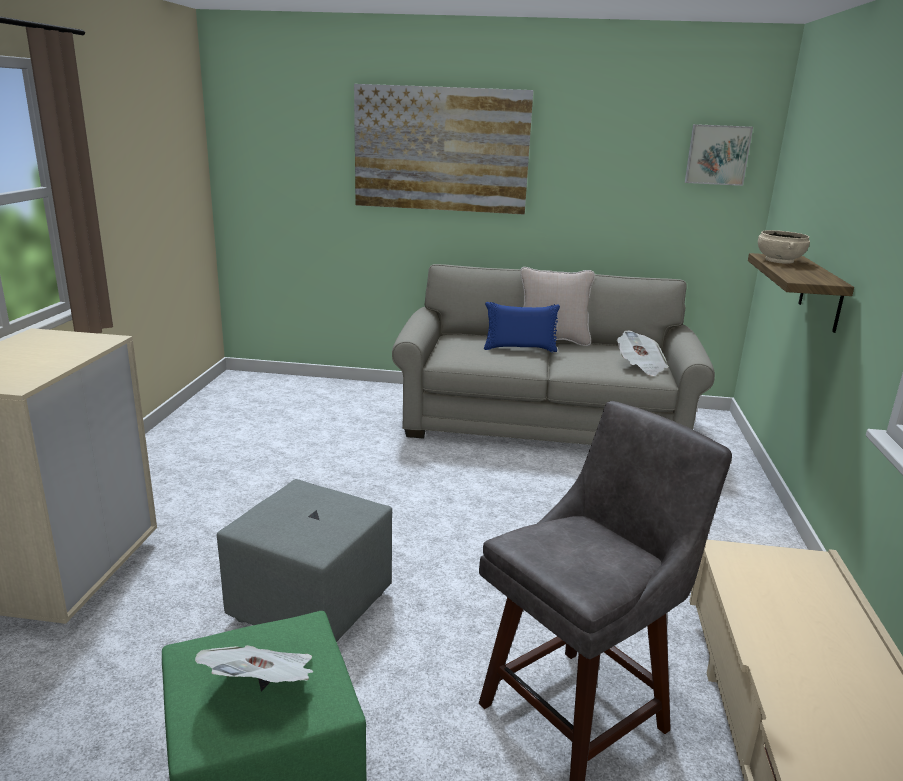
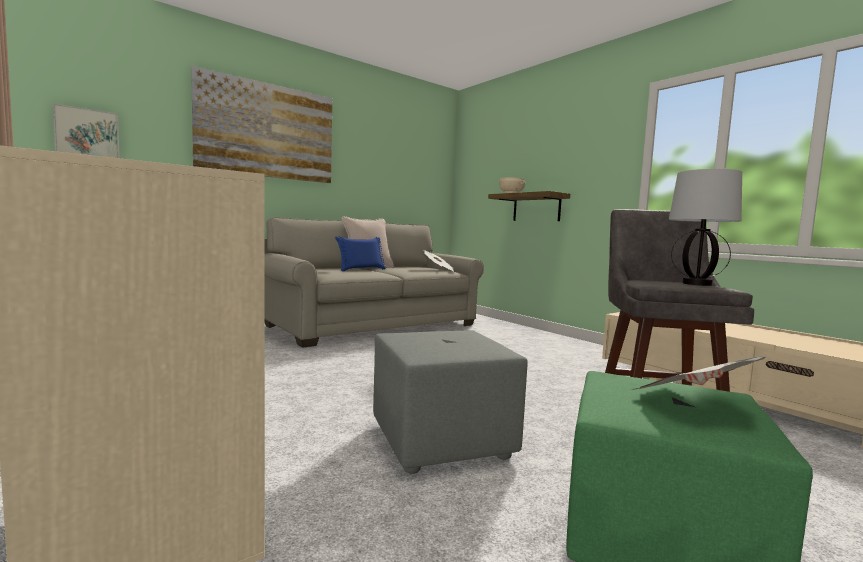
camera: 45 degrees left, 15 degrees down
(602, 565) = (696, 284): none -> table lamp
(717, 154) = (430, 154): picture -> picture (87, 136)

